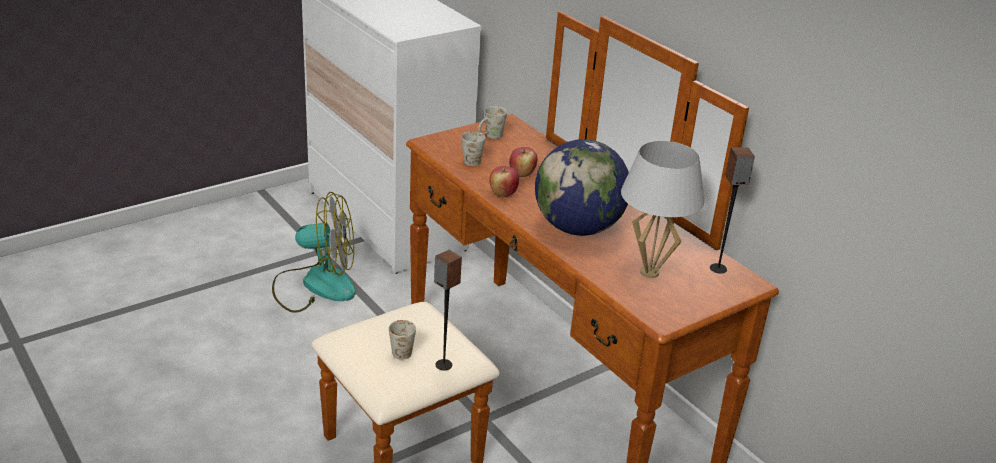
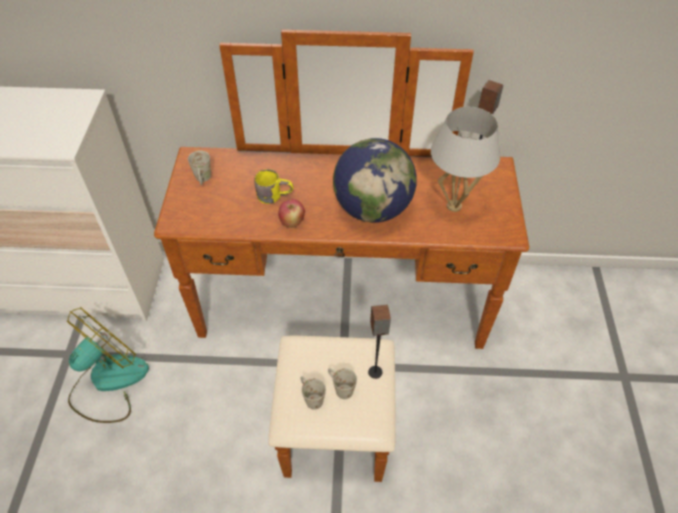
camera: 50 degrees left, 20 degrees up
(473, 159) = (226, 210): white mug -> white mug (311, 397)
(521, 174) = (274, 195): apple -> yellow mug

